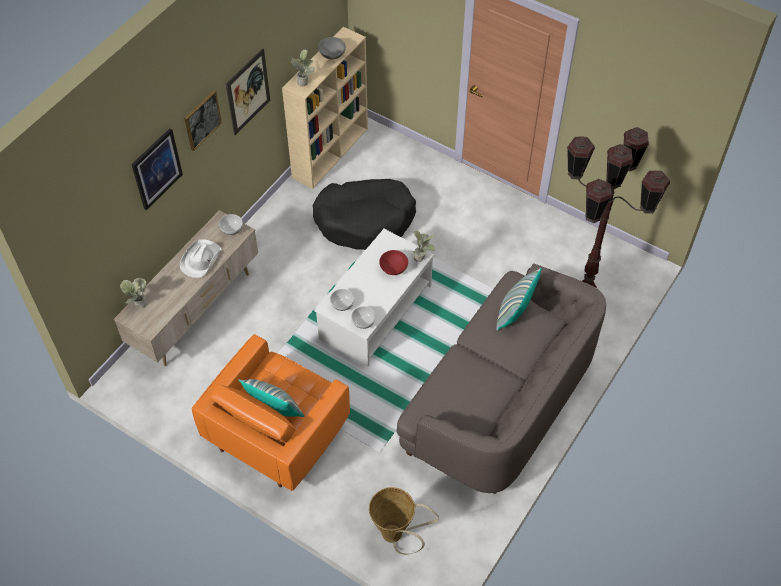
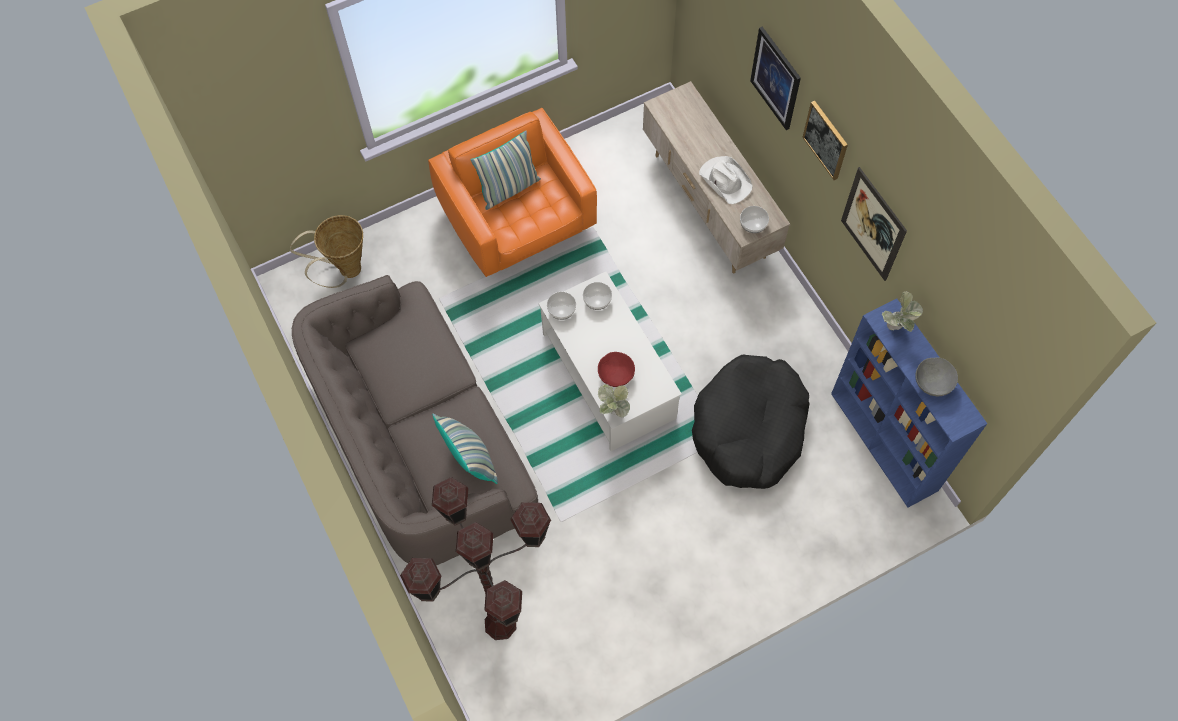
camera: 120 degrees right, 10 degrees up
(138, 304) = (697, 106): potted plant -> none
(331, 152) = (885, 442): beige bookcase -> blue bookcase

